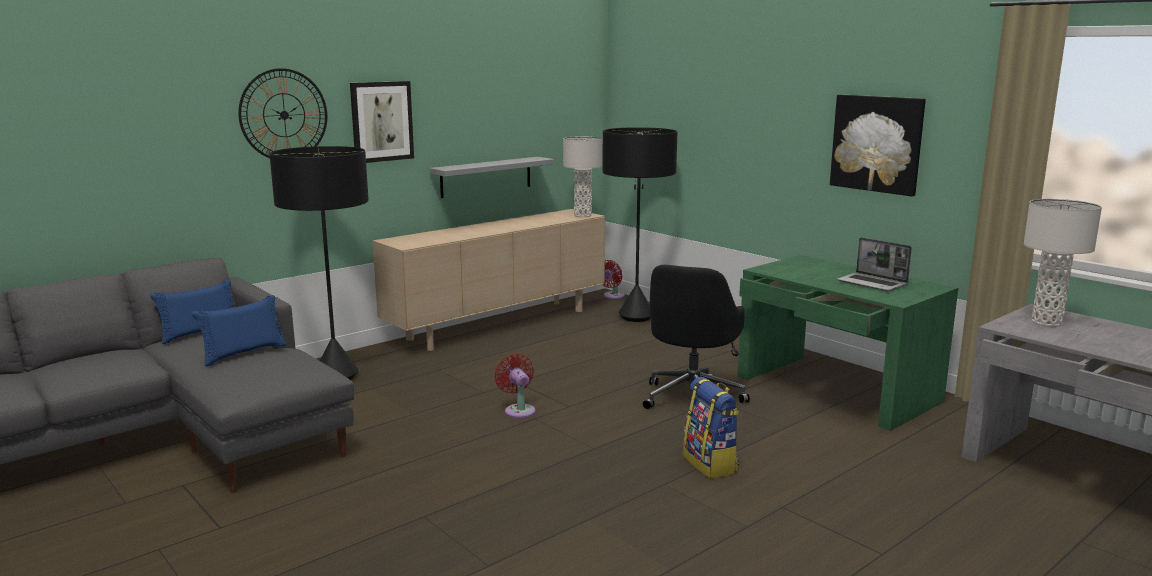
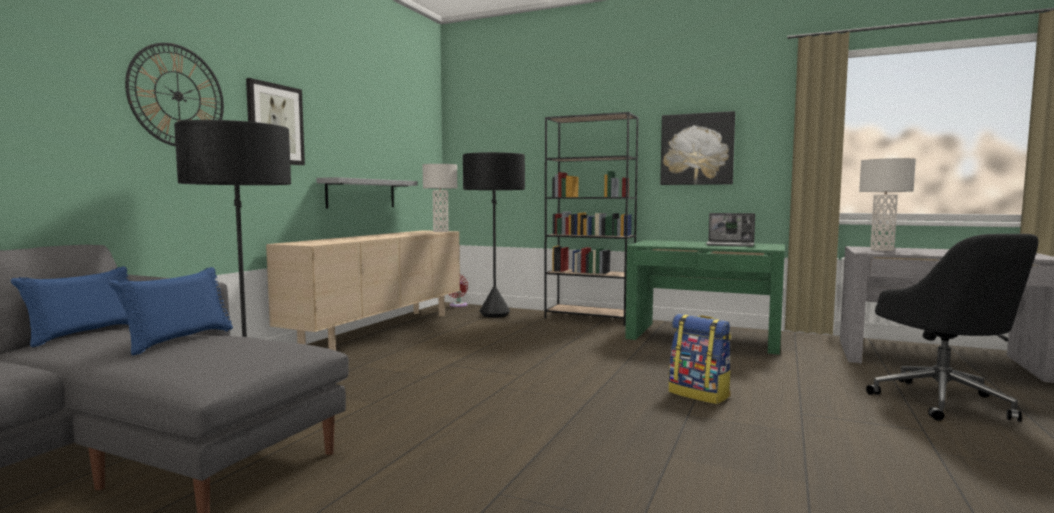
camera: 25 degrees left, 10 degrees down
(518, 410) = (479, 384): red fan -> none
(692, 399) = (615, 356): black office chair -> black office chair (942, 402)
(738, 338) = (590, 318): none -> beige bookcase

